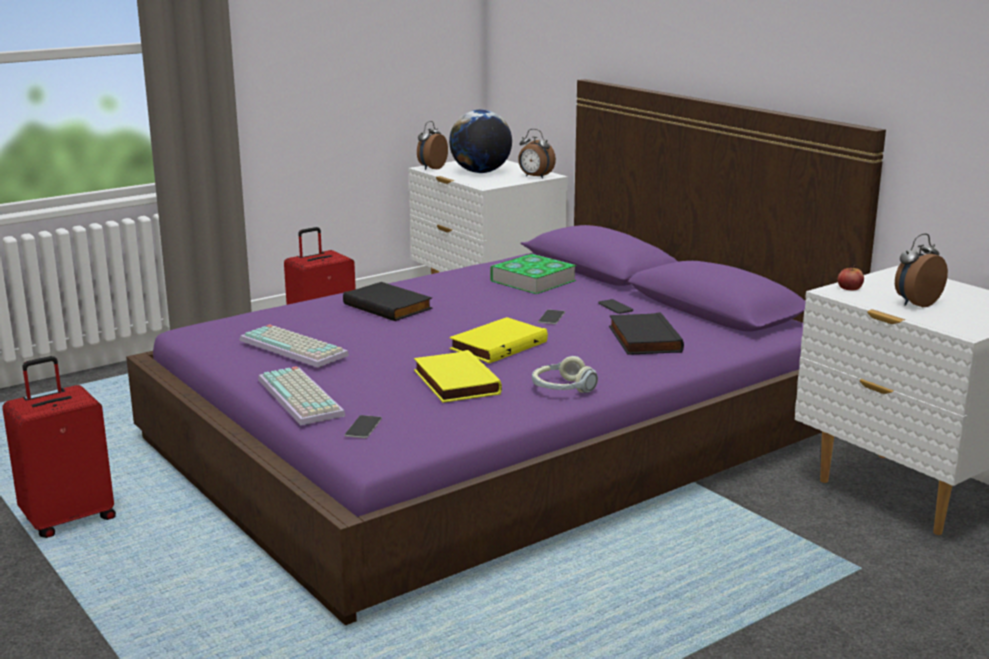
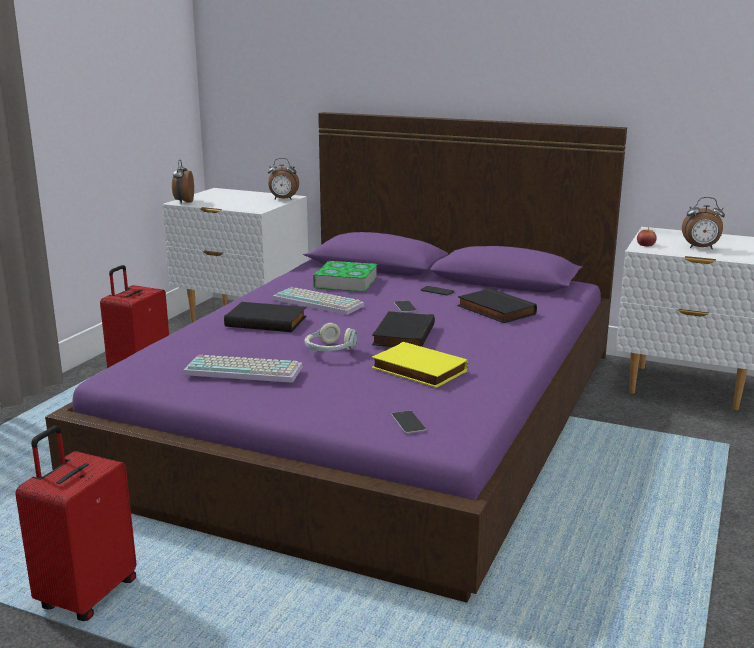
camera: 30 degrees left, 0 degrees up
(303, 397) = (318, 410): keyboard -> keyboard (319, 302)
(480, 172) = (232, 200): globe -> none
(497, 345) = (402, 335): yellow book -> black book
(562, 389) = (502, 357): headphones -> headphones (329, 350)
(915, 303) = (701, 248): alarm clock -> alarm clock turned 105 degrees counterclockwise

